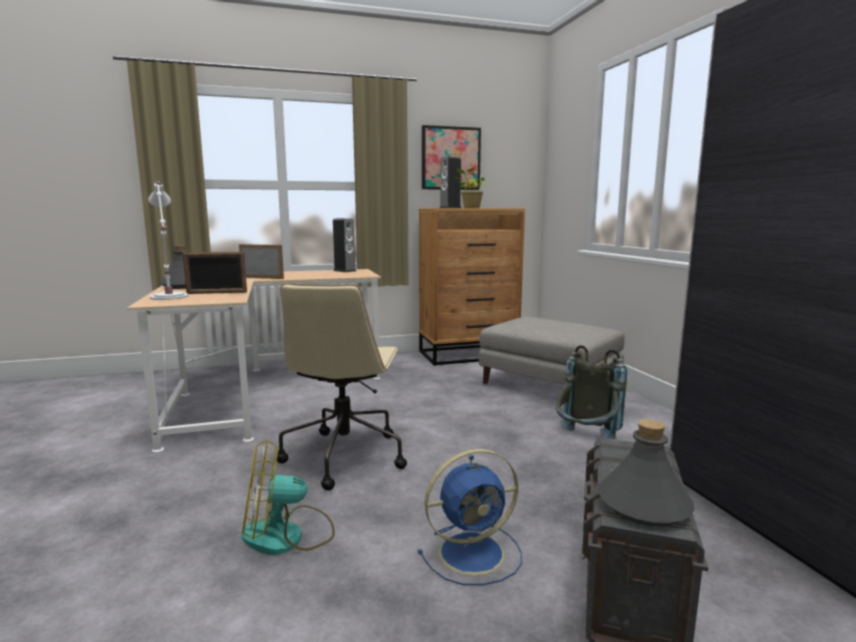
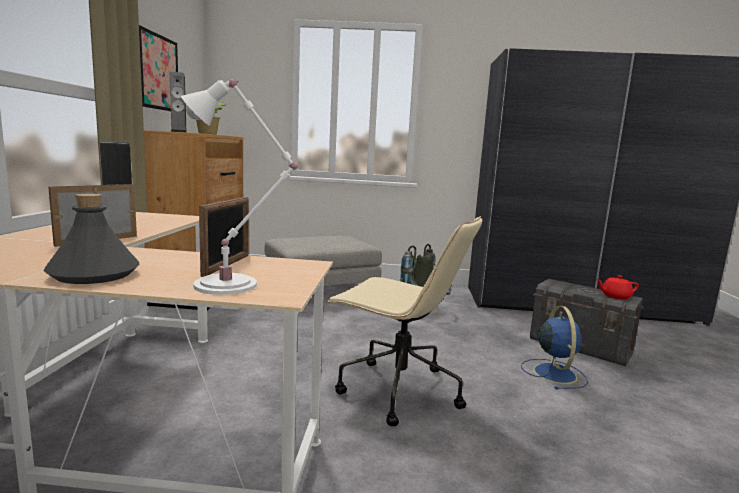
camera: 70 degrees left, 0 degrees up
(287, 536) = (533, 437): fan -> none
(642, 505) = (615, 296): grey bottle -> red teapot

